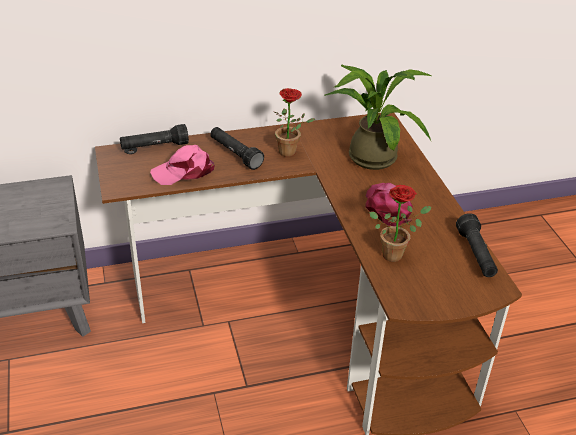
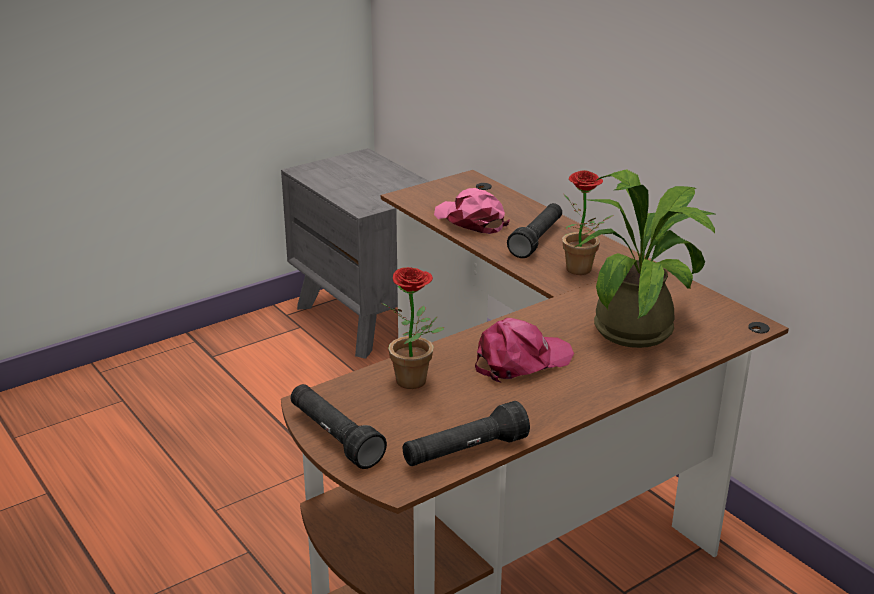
camera: 70 degrees right, 10 degrees down
(154, 146) = (501, 195): black flashlight -> black flashlight (334, 437)

